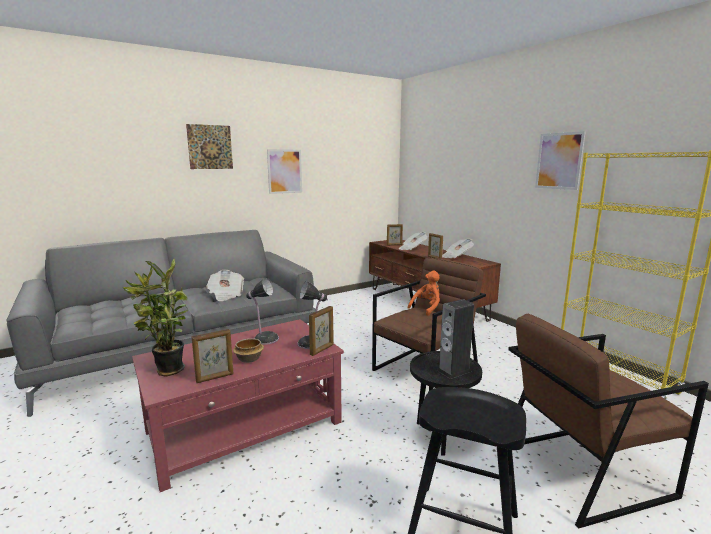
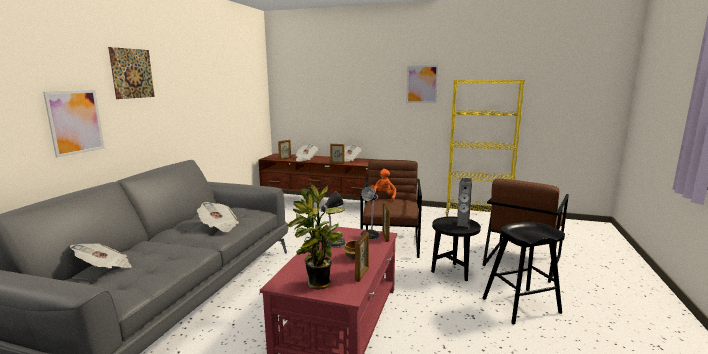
camera: 40 degrees left, 0 degrees up
(108, 304) = (105, 268): none -> newspaper
(284, 171) = (195, 97): picture -> picture (75, 122)

